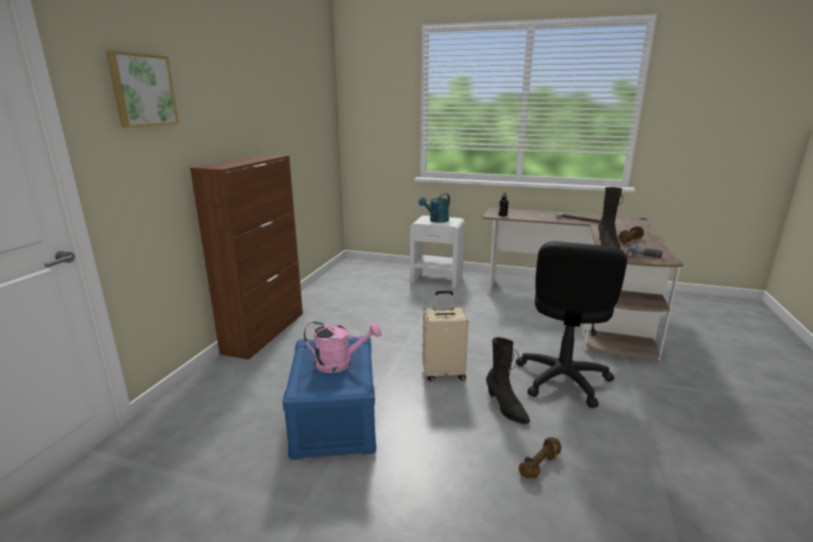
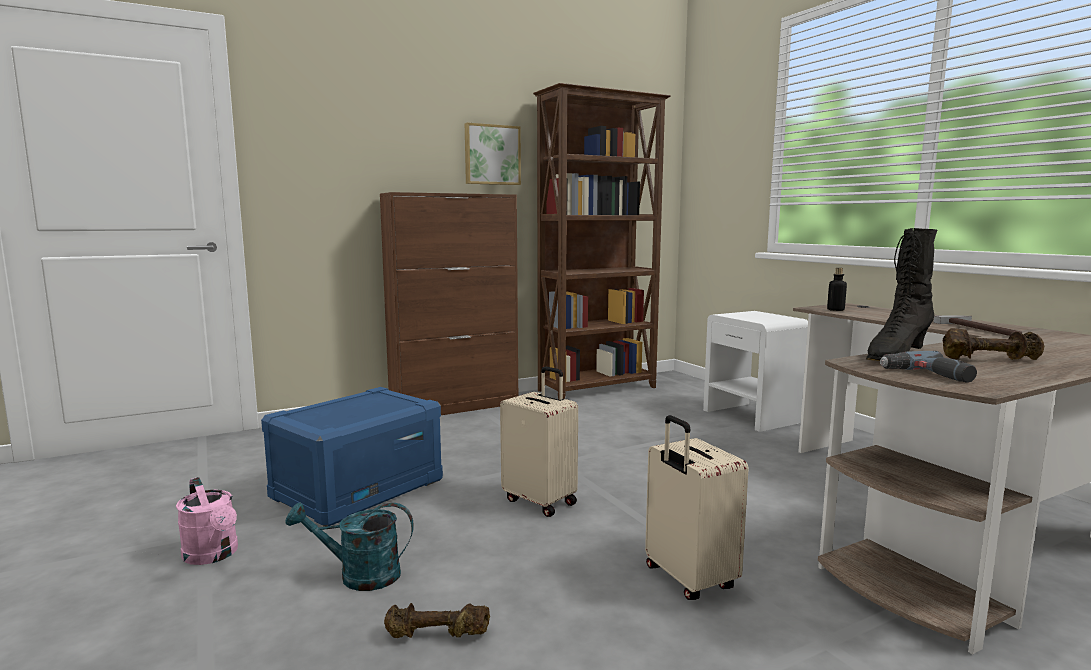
camera: 45 degrees right, 10 degrees down
(142, 90) = (331, 111): picture -> picture (491, 155)
(330, 285) = (599, 389): none -> brown bookcase
(340, 364) = (361, 411): pink watering can -> pink watering can (213, 555)
(436, 220) = (754, 316): turquoise watering can -> turquoise watering can (359, 576)
(506, 408) = (533, 565): black boot -> none
(562, 379) = (688, 579): black office chair -> beige suitcase

